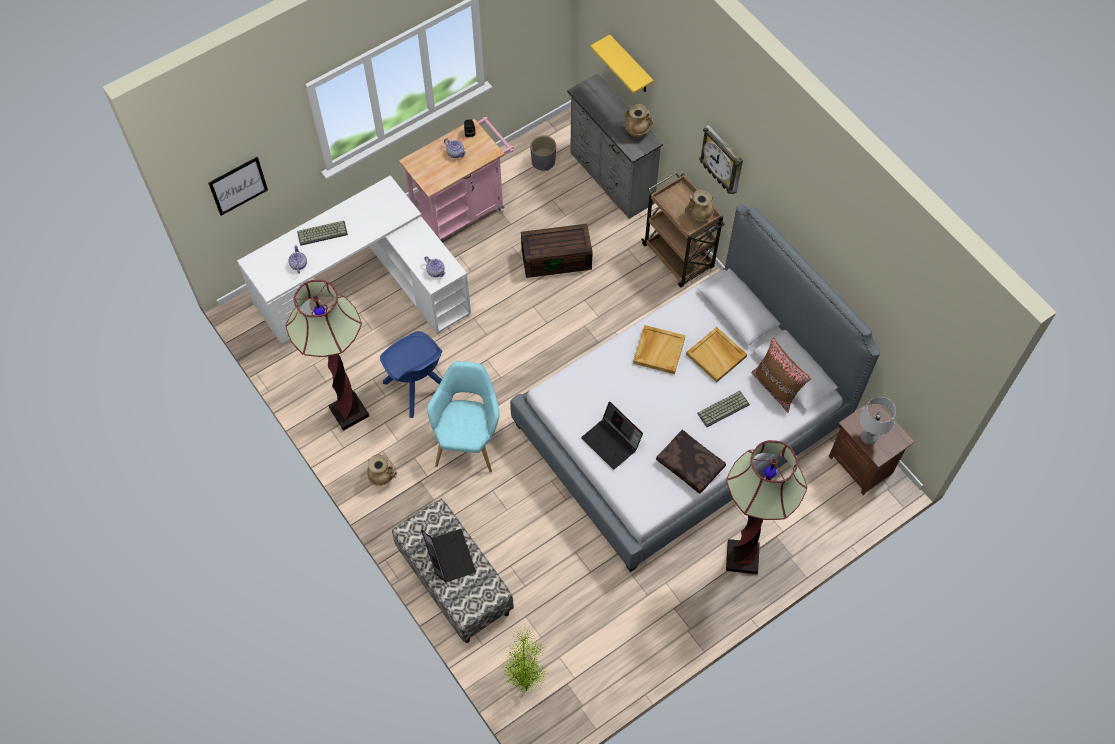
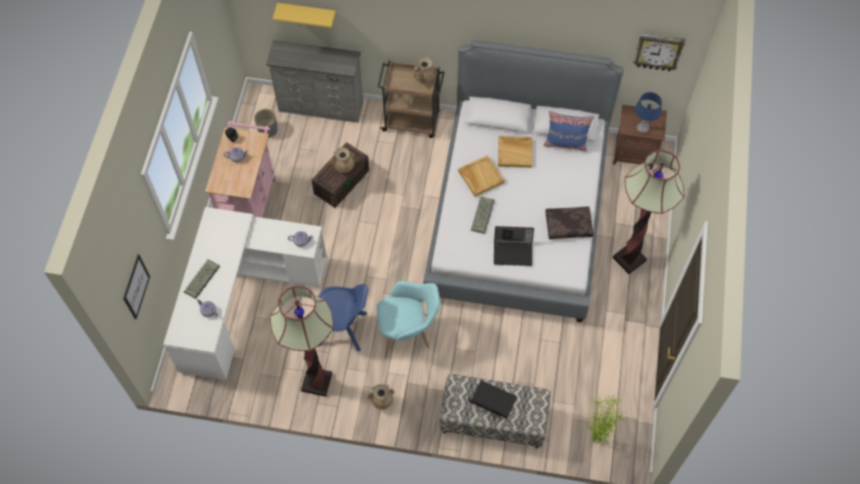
camera: 45 degrees left, 0 degrees up
(468, 440) = (408, 333): turquoise armchair -> turquoise armchair turned 120 degrees clockwise
(636, 131) = (337, 56): beige vase -> beige vase (344, 168)
(722, 160) = (425, 27): wall clock -> wall clock (658, 51)
(723, 408) = (551, 178): keyboard -> keyboard (482, 214)
(776, 388) = (566, 143): brown pillow -> blue pillow
(868, 437) = (642, 128): grey table lamp -> blue table lamp

